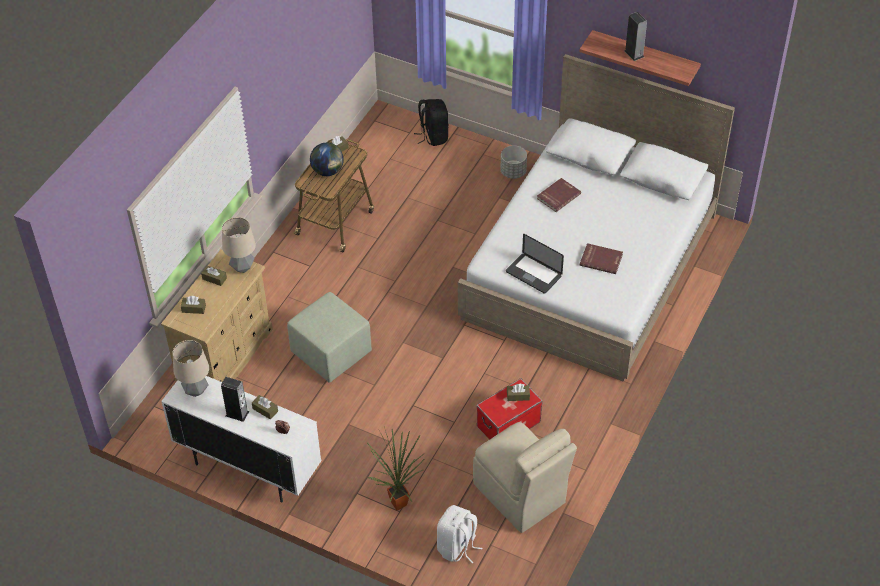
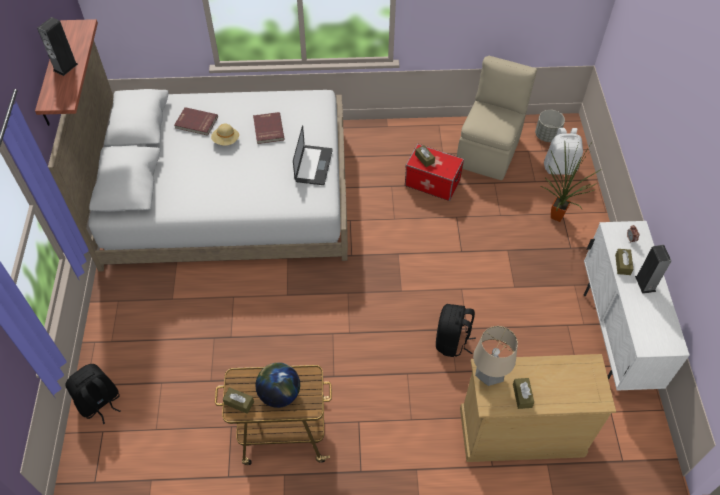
camera: 120 degrees left, 5 degrees up
(193, 308) = (573, 390): brown tissue box -> none
(196, 390) = (653, 332): table lamp -> none
(330, 352) = (452, 342): green ottoman -> black backpack
(513, 172) = (128, 302): grey planter -> grey planter (546, 135)
(558, 196) = (202, 186): red book -> red book (196, 123)
(604, 227) = (226, 140): none -> beige hat

